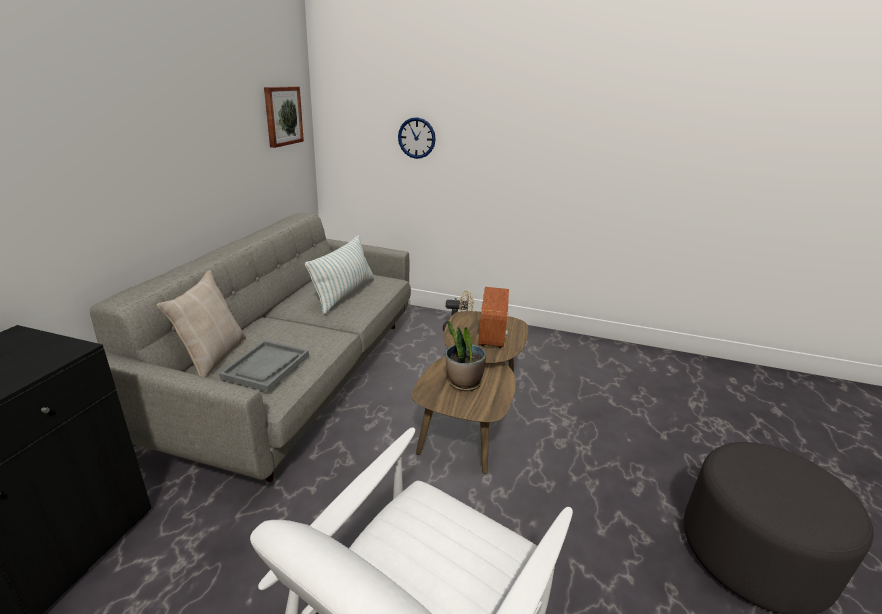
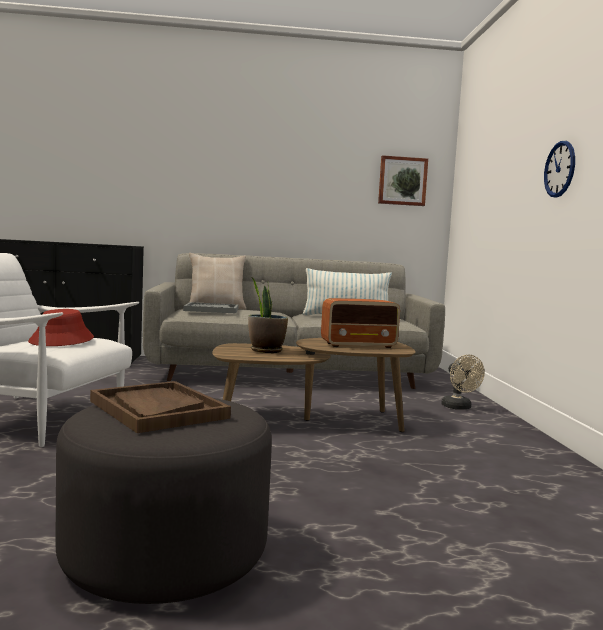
camera: 70 degrees right, 20 degrees down
(416, 138) = (493, 188): wall clock -> wall clock (559, 169)
(448, 542) = (62, 340): none -> red hat
(785, 489) = (157, 409): none -> brown tray

